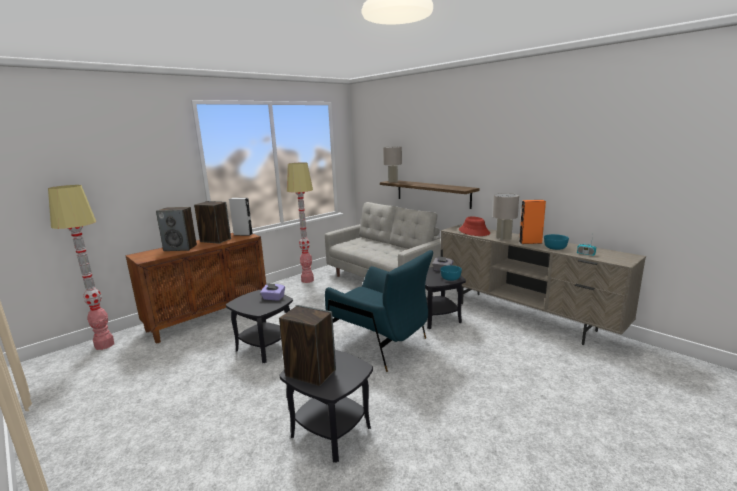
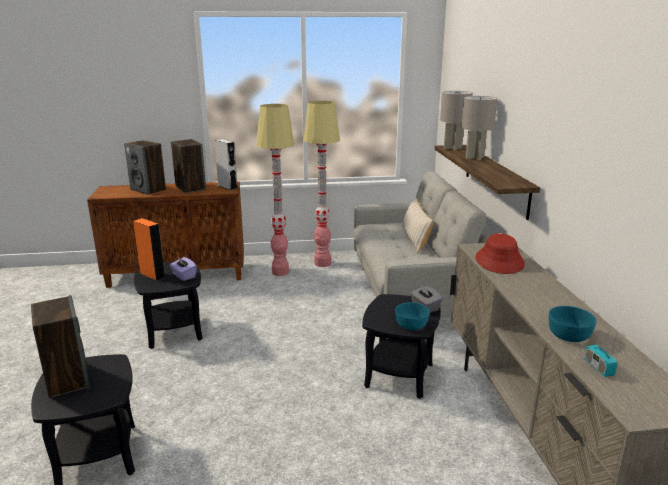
camera: 35 degrees right, 5 degrees up
(104, 345) = (74, 273): floor lamp -> floor lamp (280, 272)
(379, 244) = (415, 239): none -> beige pillow
(379, 344) = (280, 380): blue armchair -> none
(504, 238) = (521, 287): grey table lamp -> grey table lamp (475, 157)
(530, 242) = (548, 310): orange speaker -> orange speaker (152, 275)

